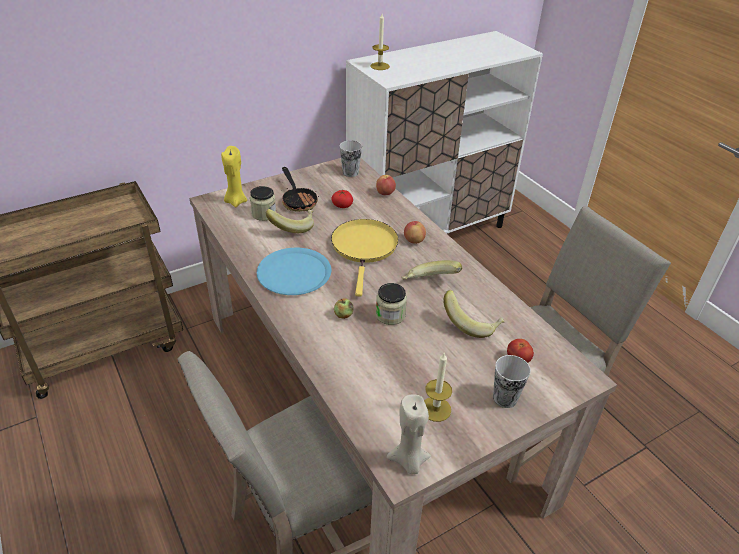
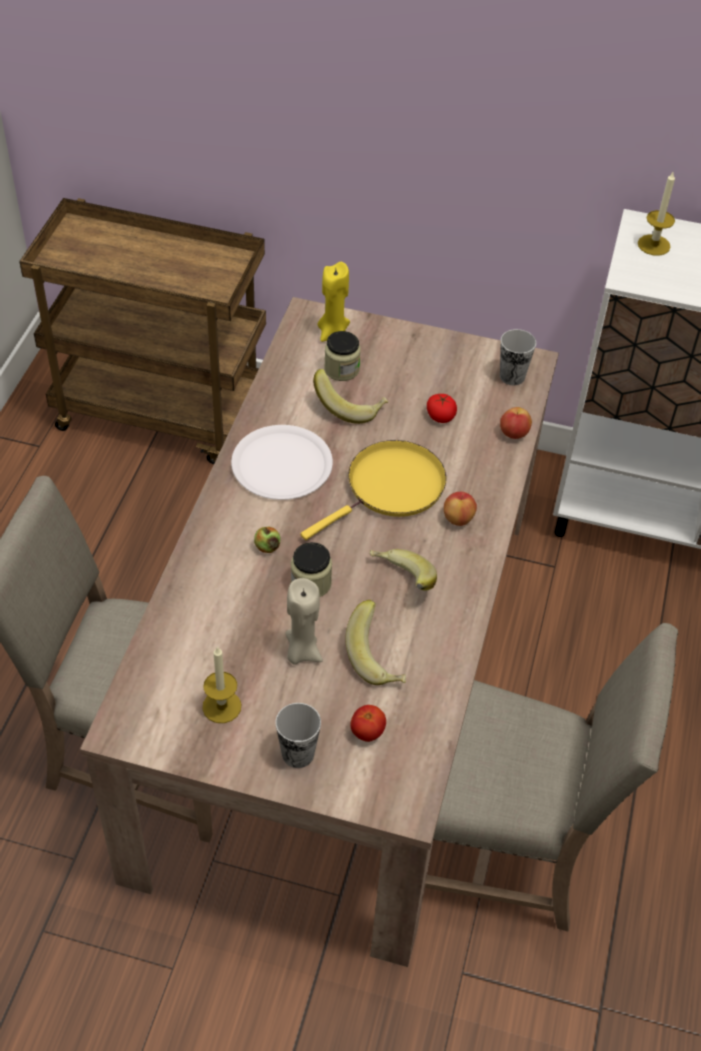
camera: 45 degrees right, 10 degrees up
(294, 272) = (282, 464): blue plate -> white plate
(298, 200) = (400, 376): frying pan -> none
(409, 461) = (137, 728): beige candle -> beige candle (301, 651)

